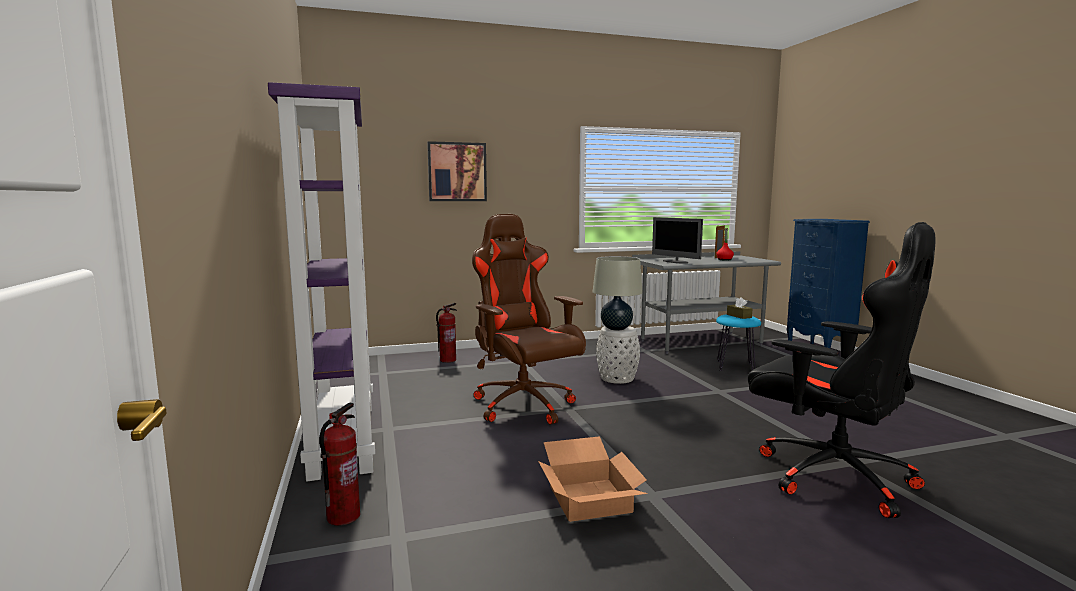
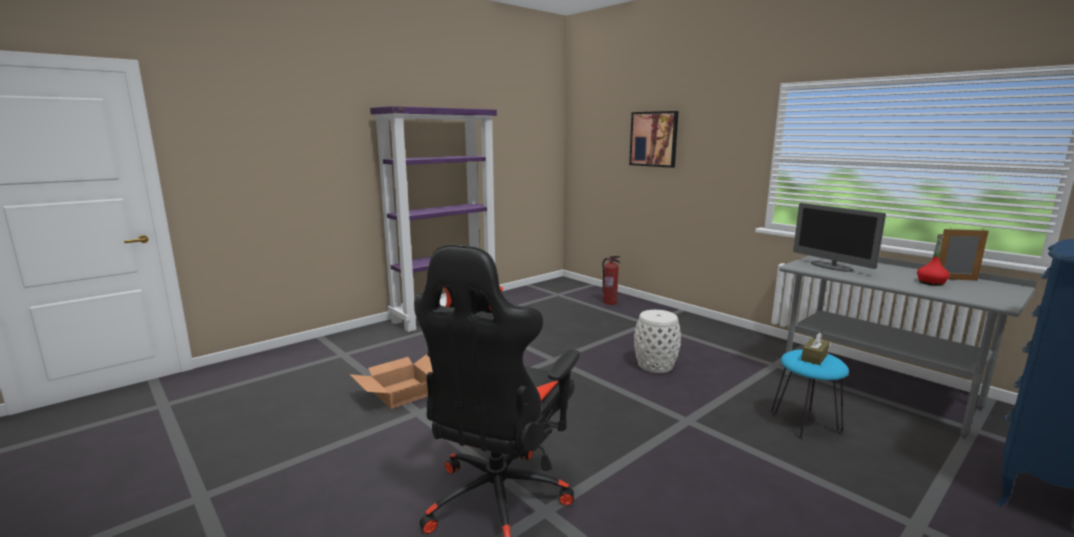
camera: 65 degrees right, 5 degrees up
(343, 516) = (359, 339): fire extinguisher -> none
(527, 408) = (538, 347): brown office chair -> none
(616, 328) = (655, 314): beige table lamp -> none
(675, 262) = (831, 267): monitor -> monitor turned 60 degrees counterclockwise

